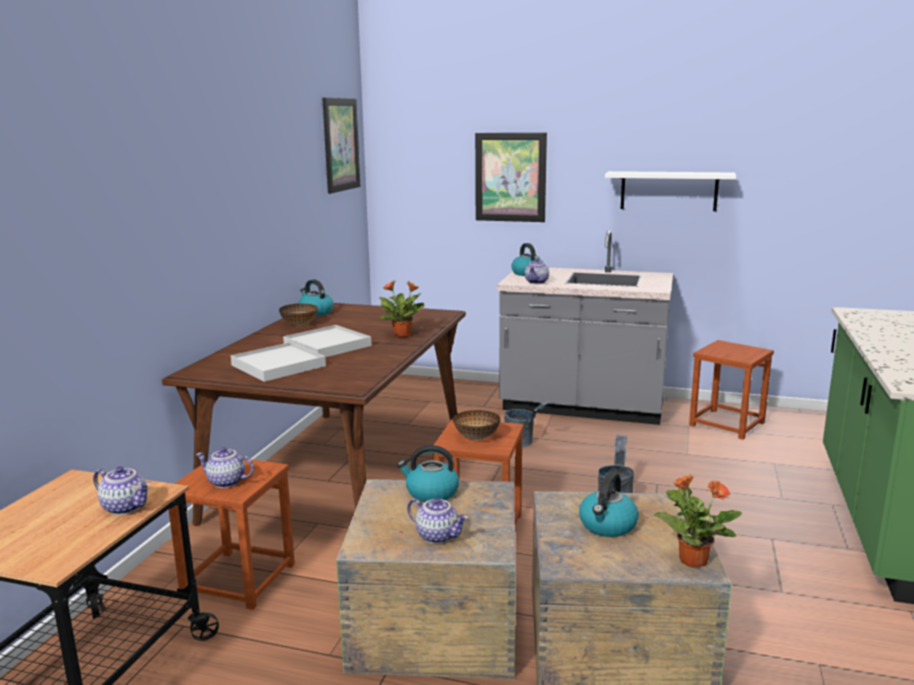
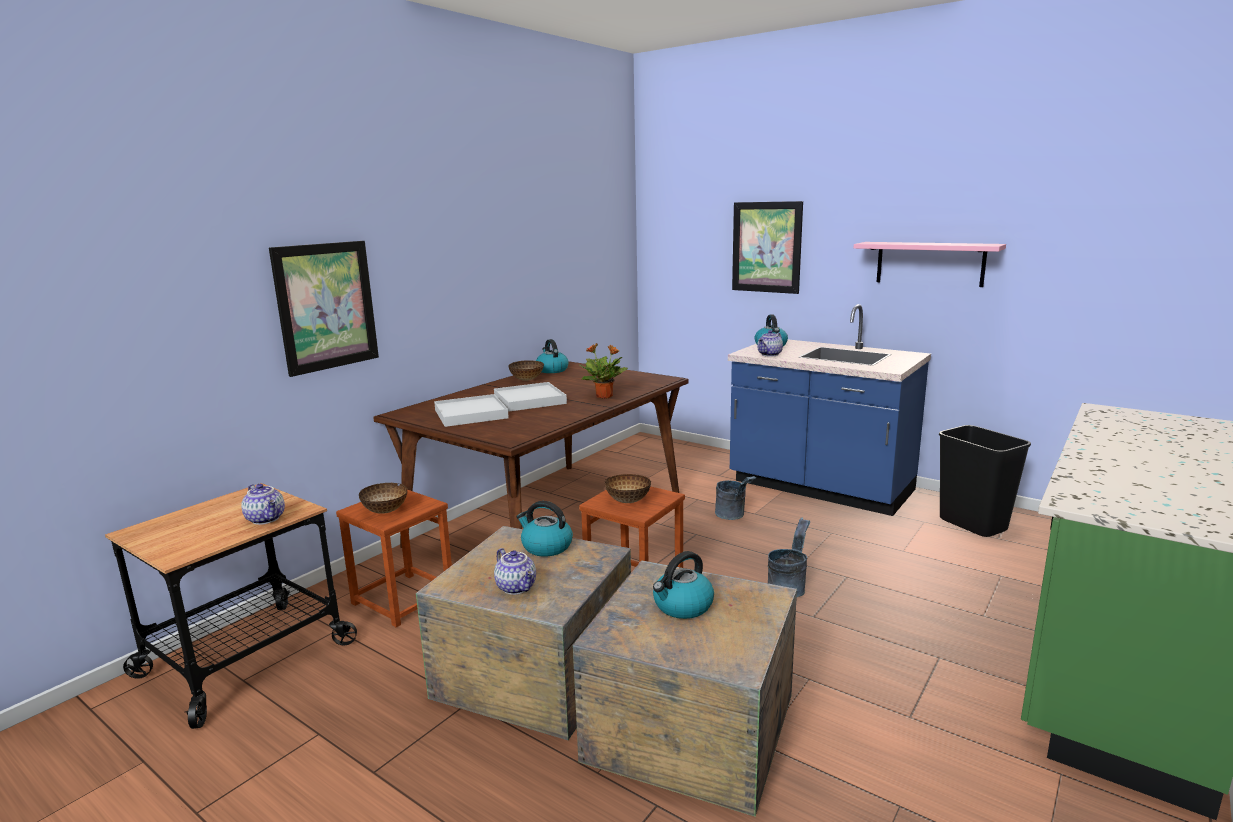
camera: 20 degrees right, 0 degrees up
(225, 482) = (385, 511): teapot -> bowl
(341, 144) = (603, 214): picture -> picture (326, 306)
(582, 407) = (820, 487): grey counter -> blue counter
(668, 191) = (929, 263): white shelf -> pink shelf
(692, 560) = (739, 657): potted plant -> none
(726, 424) = (971, 525): brown stool -> black trash can

